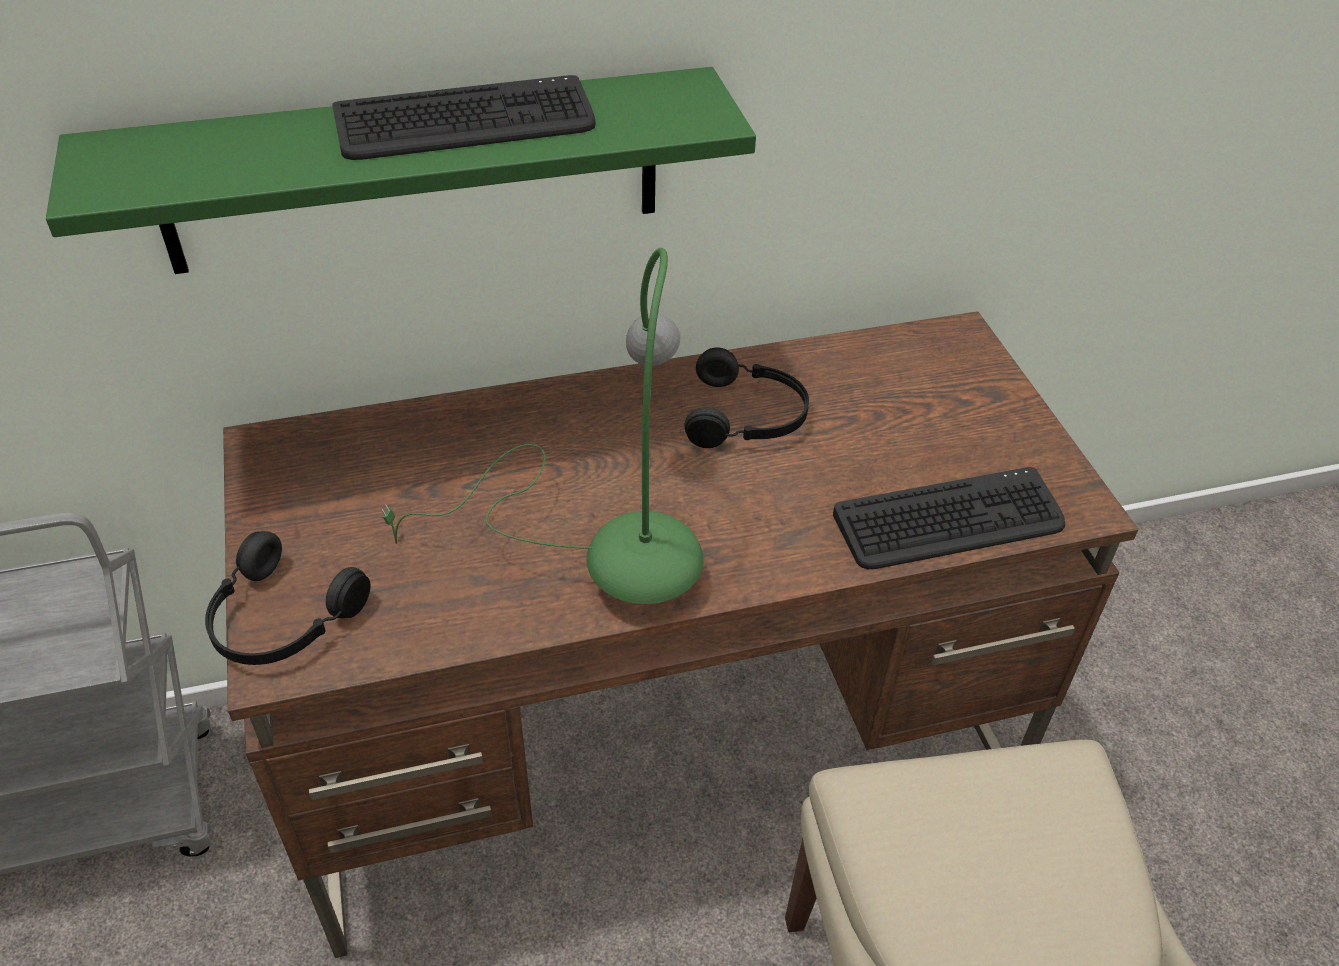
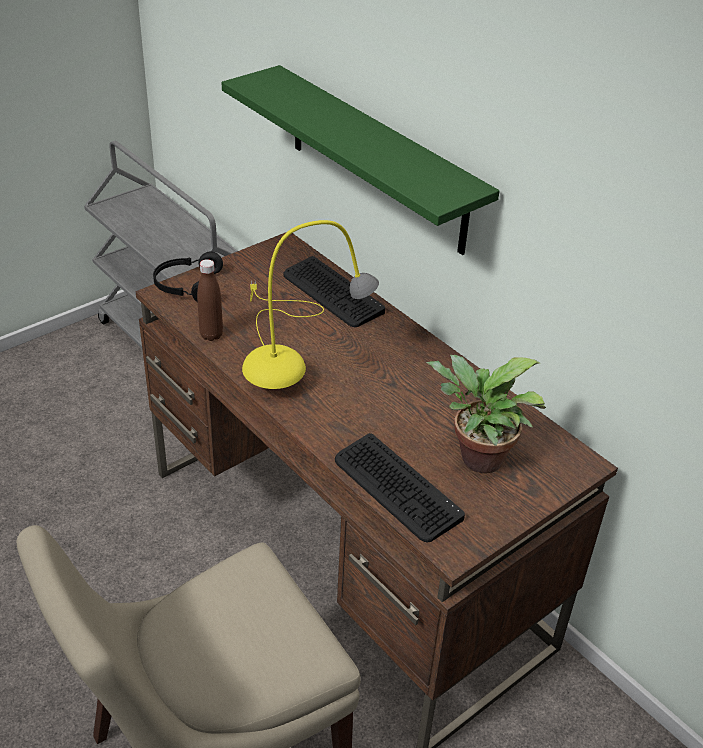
camera: 65 degrees right, 5 degrees down
(459, 628) = (211, 335): none -> brown bottle
(465, 123) = (371, 140): keyboard -> keyboard (332, 293)
(599, 544) = (290, 361): green table lamp -> yellow table lamp
(747, 417) = (424, 388): black headphones -> none
(919, 422) = (476, 459): none -> potted plant

